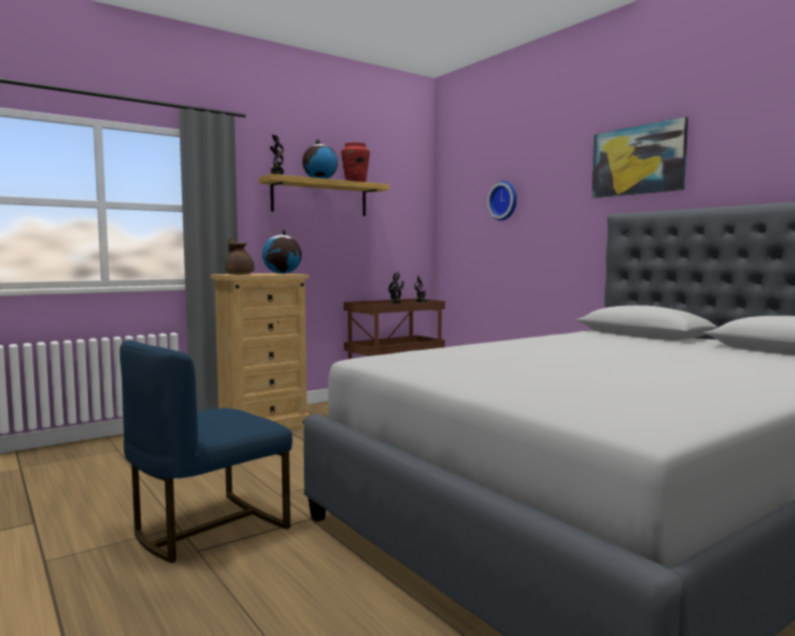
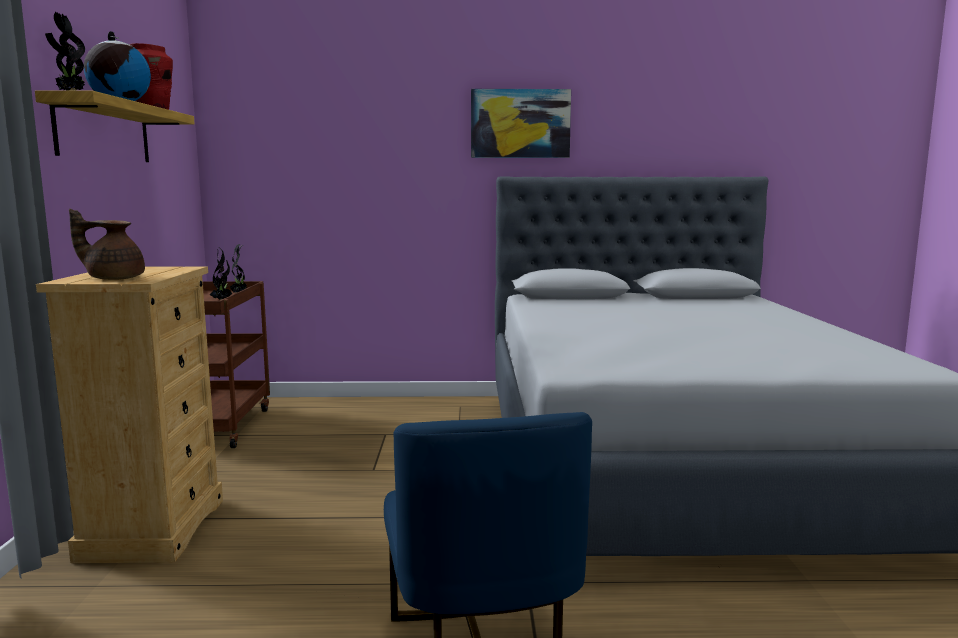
camera: 55 degrees left, 5 degrees up
(282, 273) = (155, 269): globe -> none
(504, 201) = (339, 150): wall clock -> none

